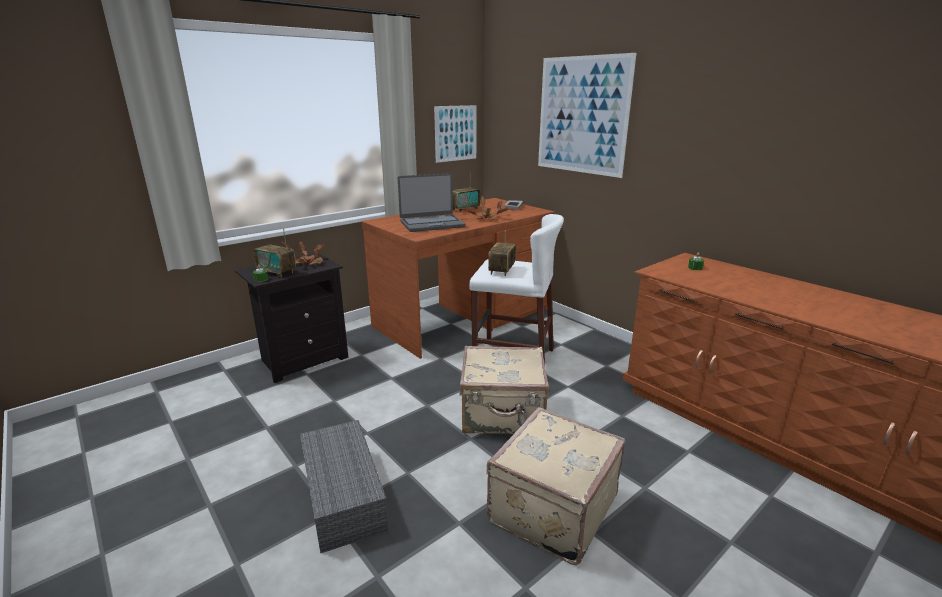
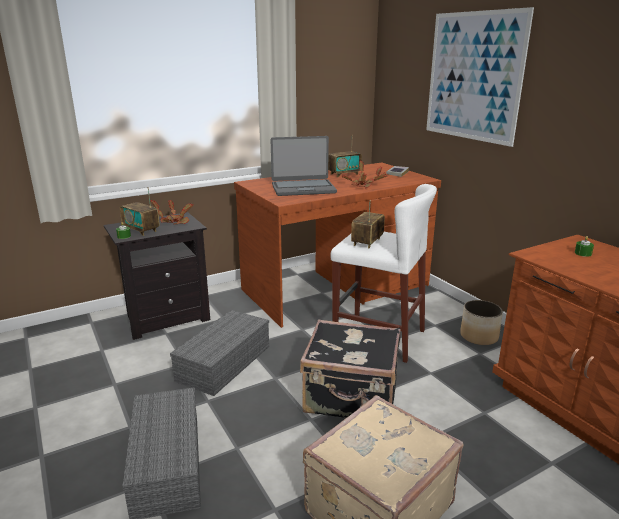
camera: 10 degrees right, 0 degrees up
(373, 395) = (224, 362): none -> grey storage box
(456, 133) = (342, 93): picture -> none
(503, 415) = (351, 397): beige suitcase -> black suitcase
(602, 351) = (479, 336): none -> planter

